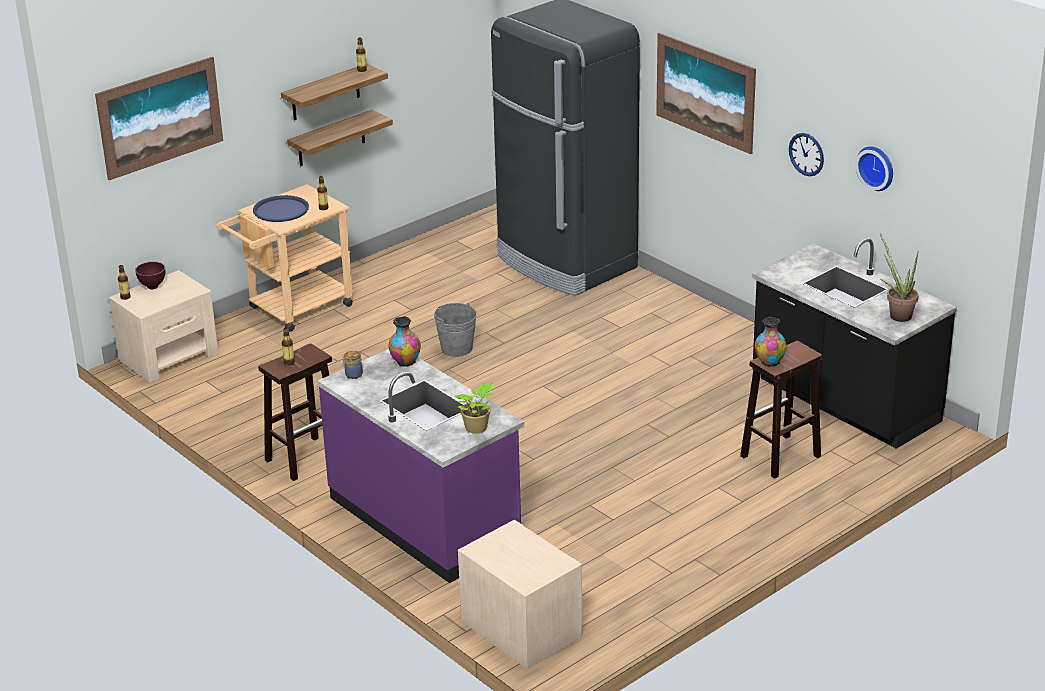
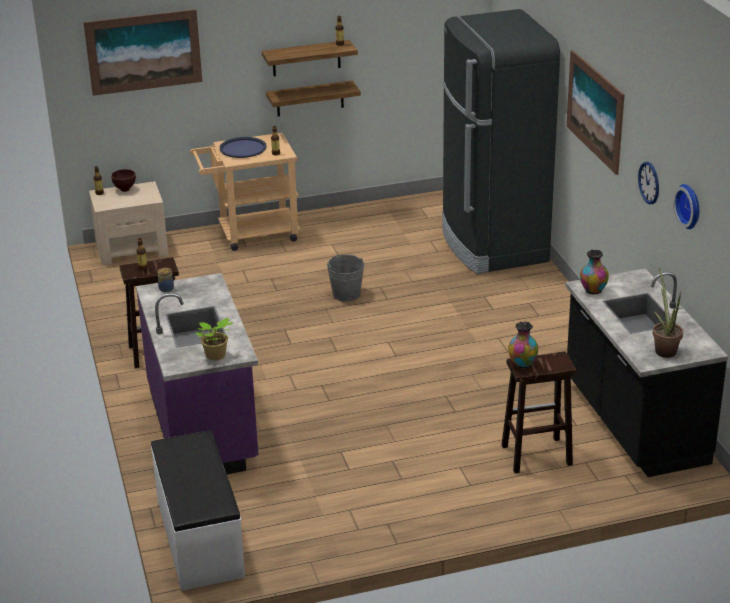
camera: 25 degrees right, 0 degrees up
(405, 362) = (213, 288): vase -> vase (593, 290)
(521, 628) = (198, 538): beige nightstand -> white bench

